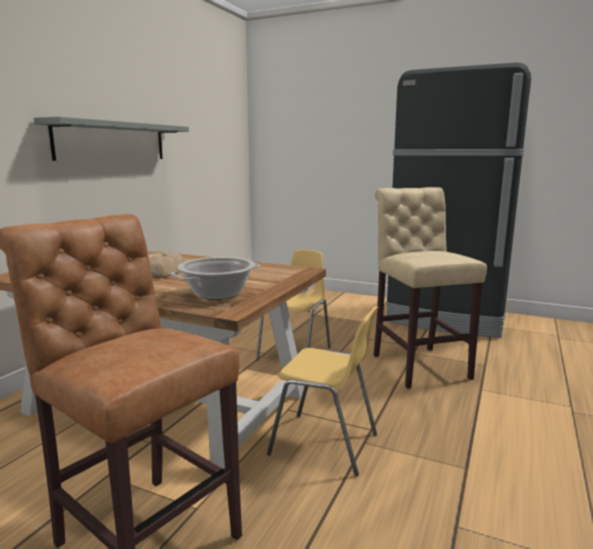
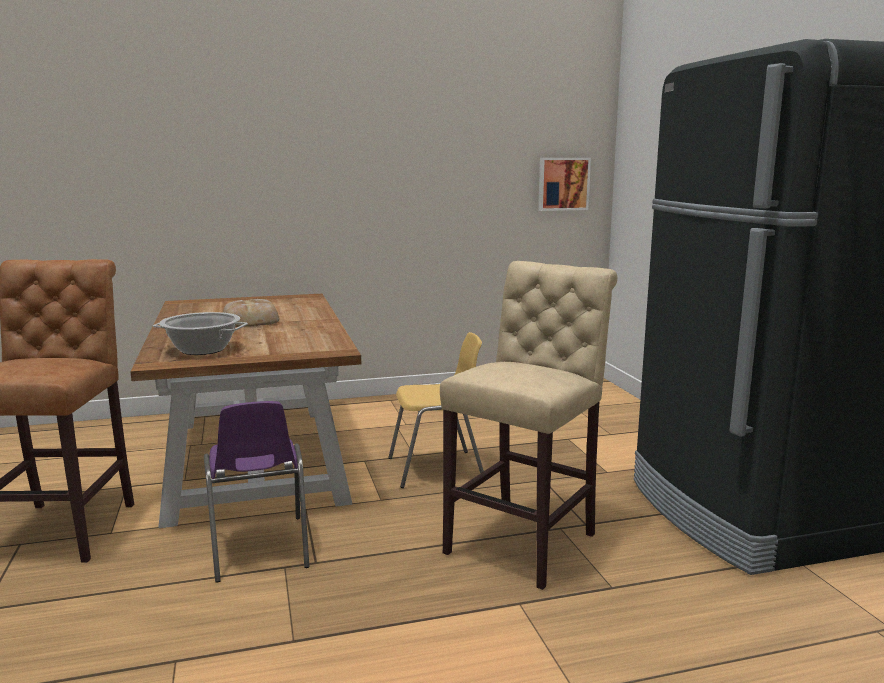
camera: 50 degrees right, 0 degrees up
(112, 141) = (343, 179): grey shelf -> none
(230, 149) = (563, 184): none -> picture
(325, 444) = (259, 549): yellow chair -> purple chair

